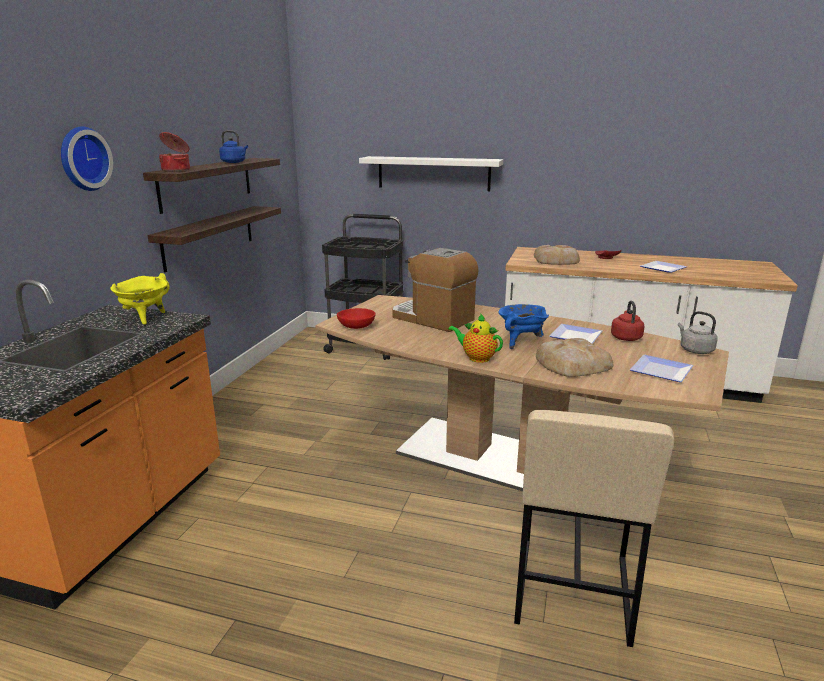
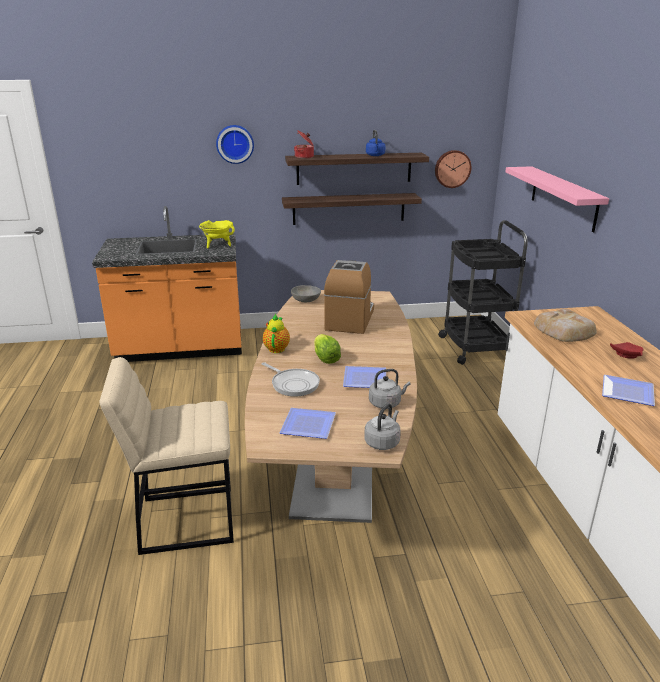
camera: 65 degrees right, 5 degrees up
(273, 174) = (452, 168): none -> wall clock
(356, 326) = (306, 300): red bowl -> grey bowl
(433, 173) = (563, 197): white shelf -> pink shelf
(521, 342) = (325, 359): blue cooking pot -> lettuce
(571, 364) = (293, 384): bread -> frying pan
(625, 337) = (386, 403): red kettle -> grey kettle

